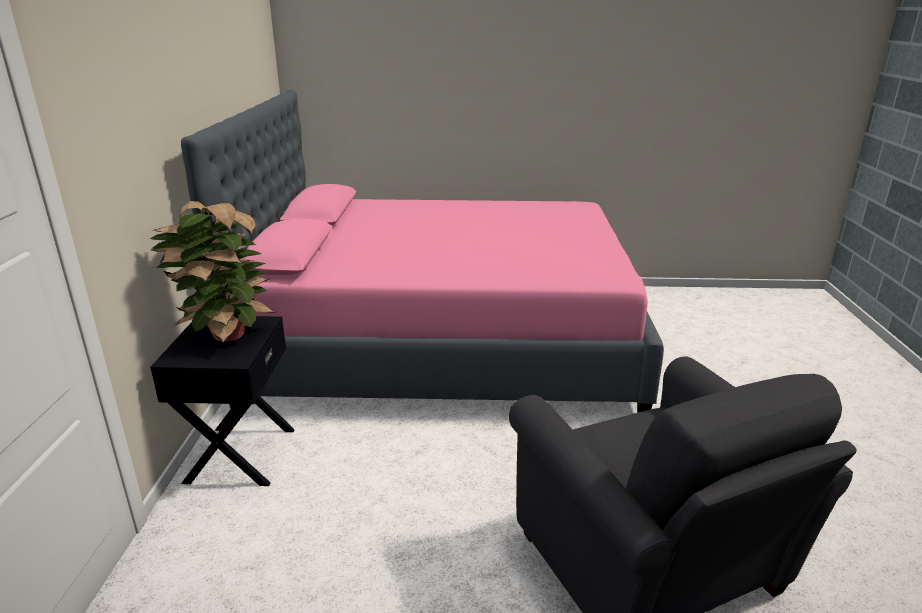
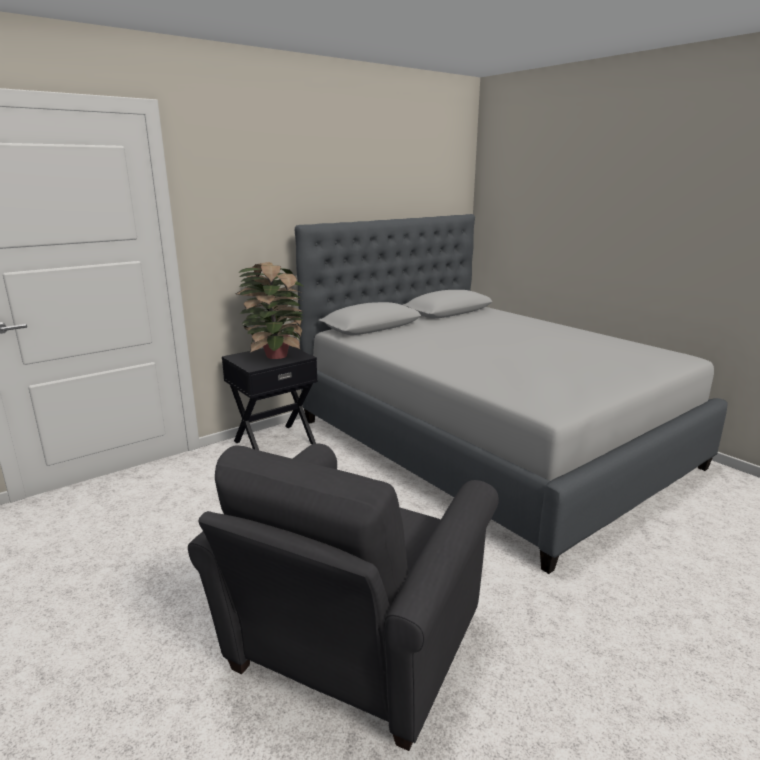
camera: 50 degrees right, 5 degrees down
(445, 341) = (490, 442): pink bed -> grey bed

